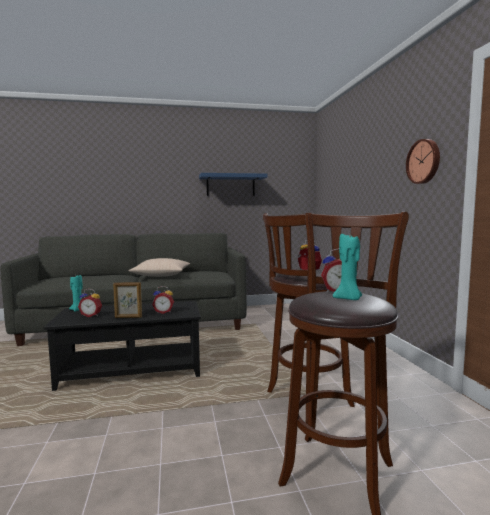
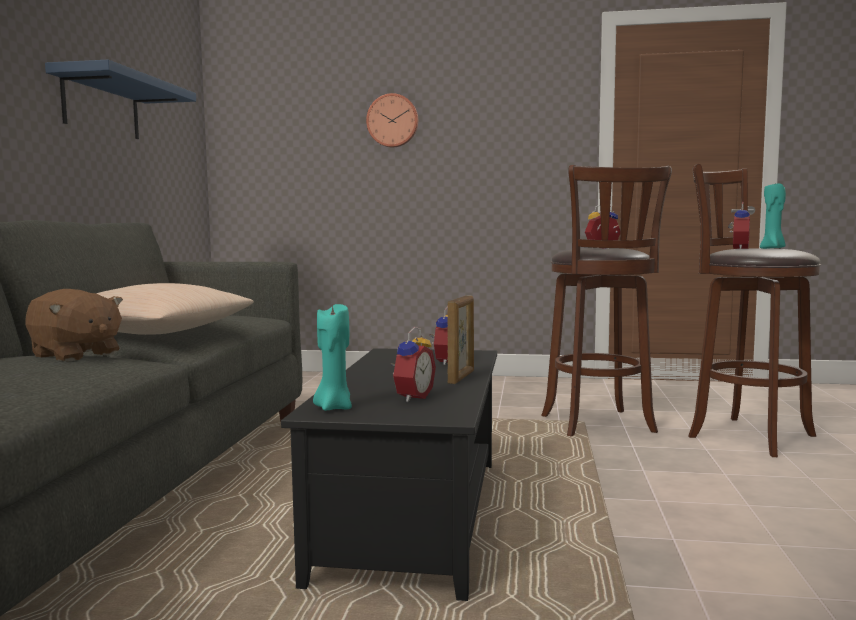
camera: 70 degrees left, 0 degrees up
(114, 277) = (75, 355): none -> brown plush toy
(424, 161) = (531, 120): wall clock -> wall clock (392, 121)

